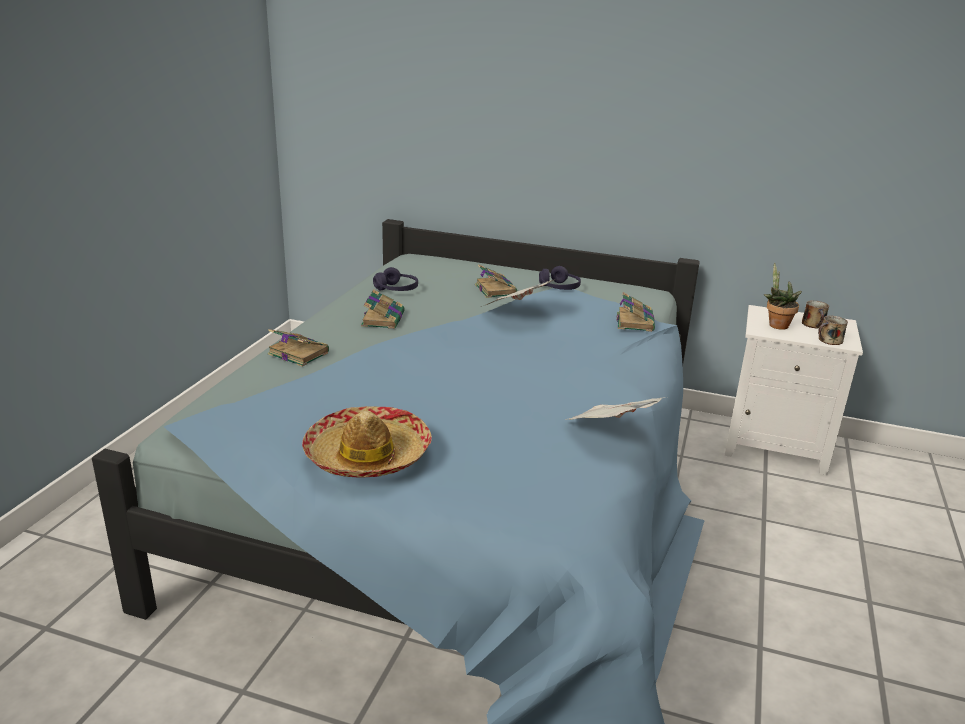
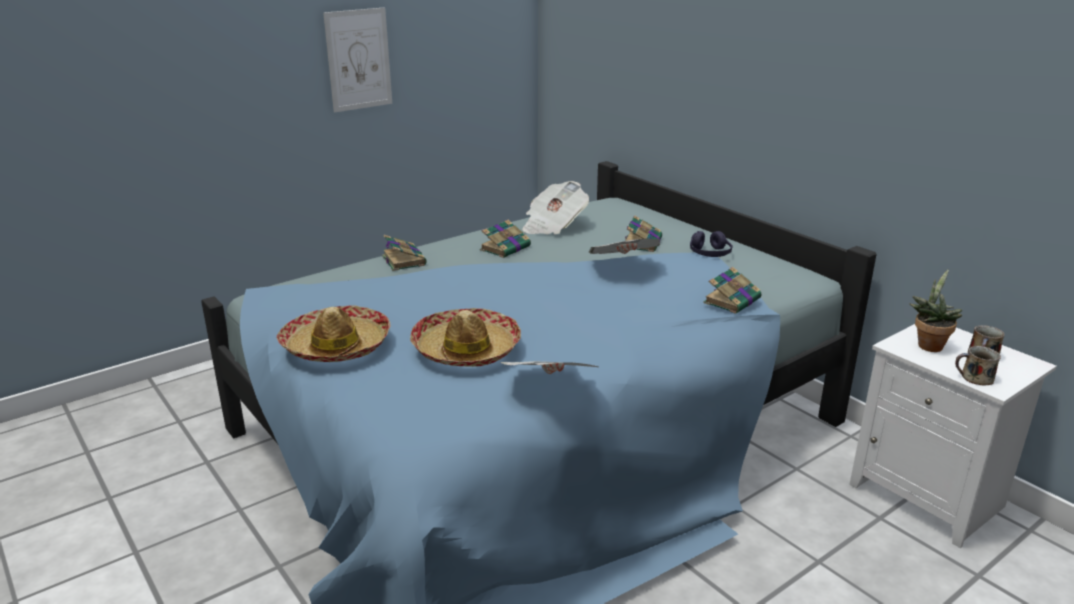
camera: 35 degrees right, 0 degrees up
(127, 133) = (358, 59): none -> picture
(396, 289) = (553, 226): purple headphones -> newspaper
(496, 420) = (466, 349): none -> hat

